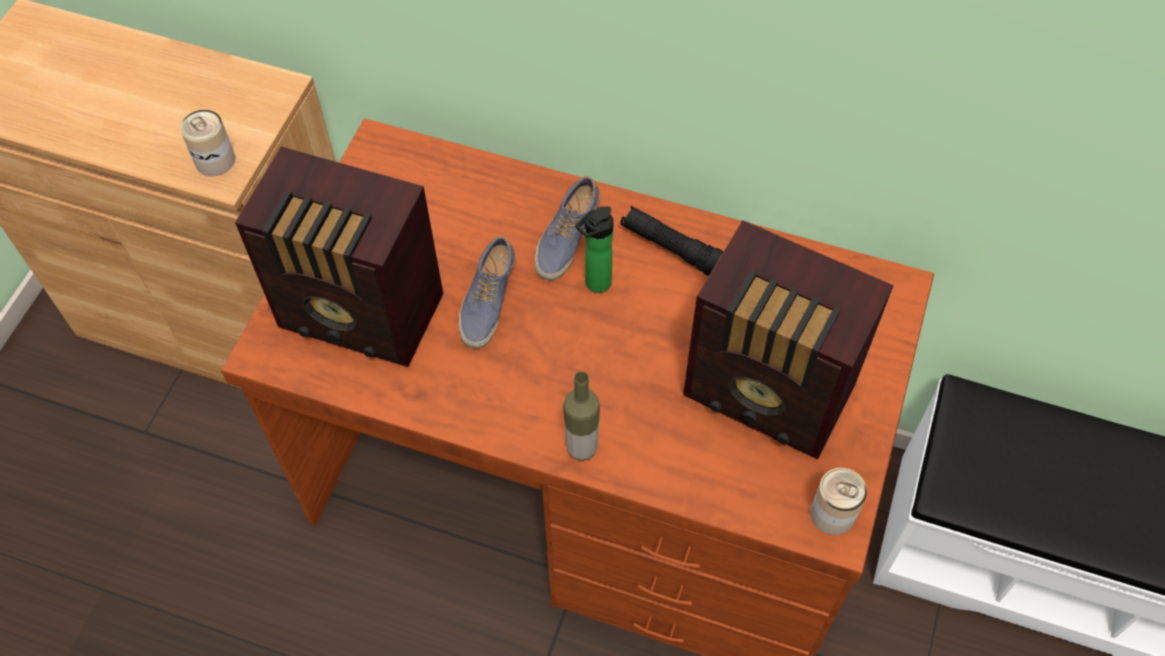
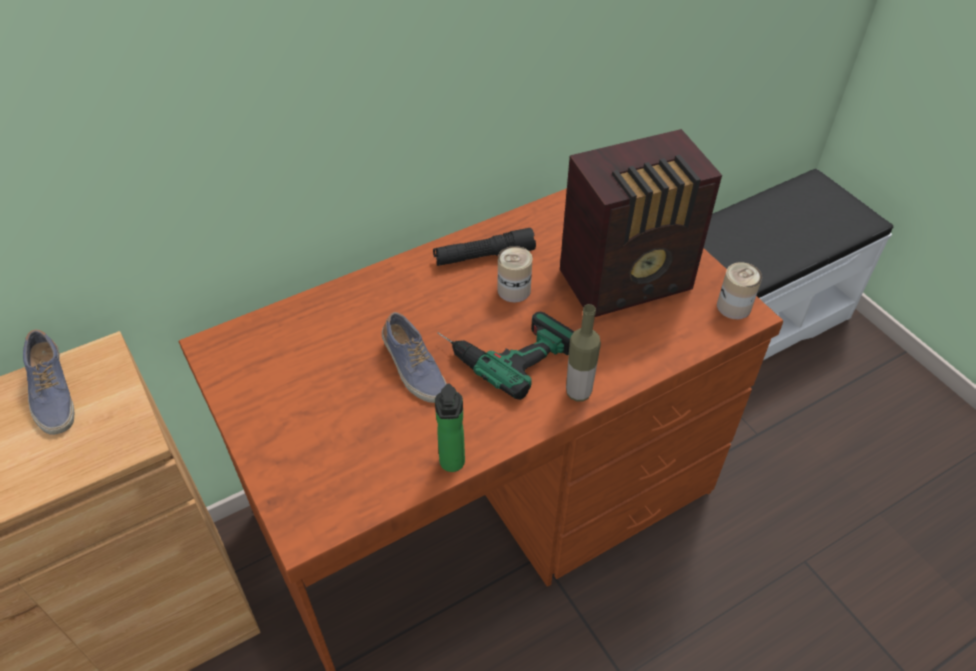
camera: 50 degrees left, 10 degrees down
(215, 160) = (111, 435): can -> can (514, 290)
(363, 315) = (344, 446): radio -> none
(566, 238) = (412, 299): shoe -> shoe (52, 394)
(578, 351) = (504, 348): none -> power drill
(595, 285) = (463, 308): bottle -> bottle (452, 465)

